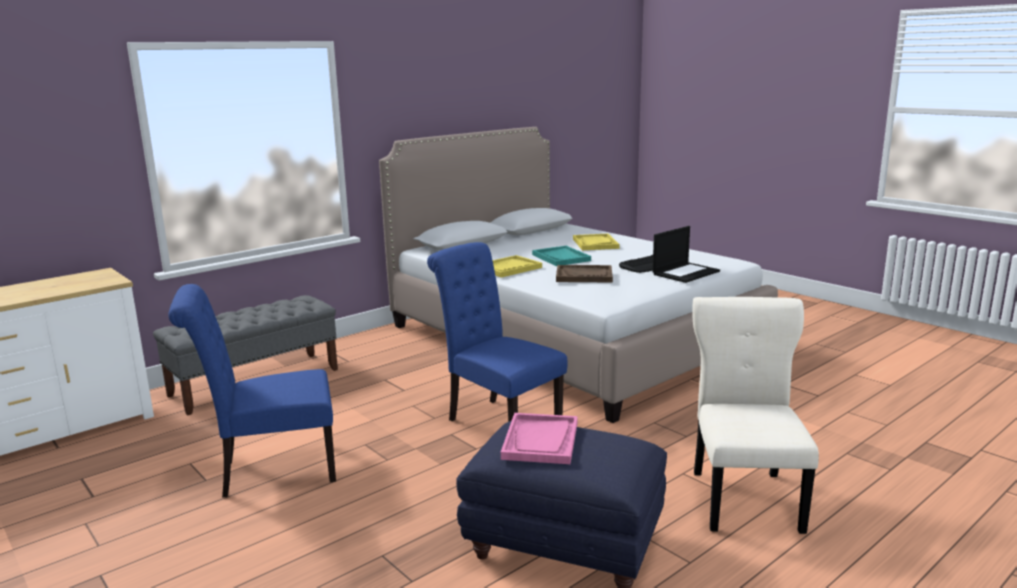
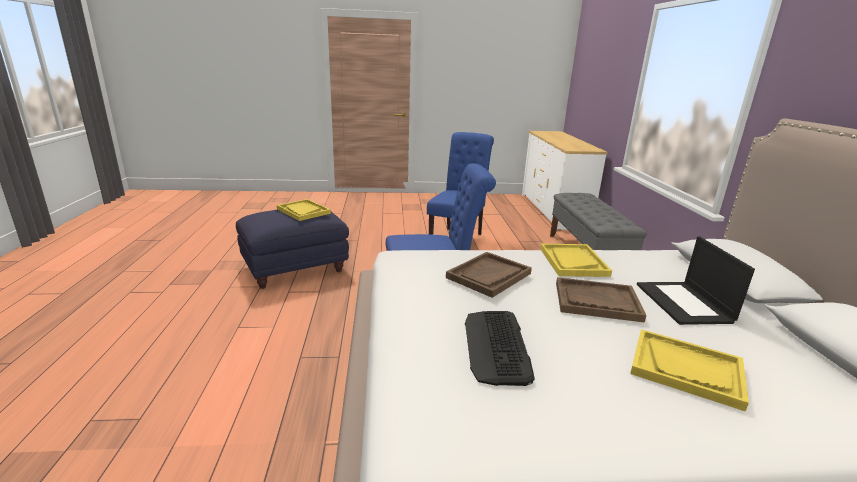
camera: 125 degrees right, 5 degrees up
(541, 441) = (303, 211): pink tray -> yellow tray
(561, 258) = (596, 301): turquoise tray -> brown tray
(686, 272) = (421, 344): laptop -> laptop (684, 303)
(745, 498) = (219, 330): beige chair -> none

